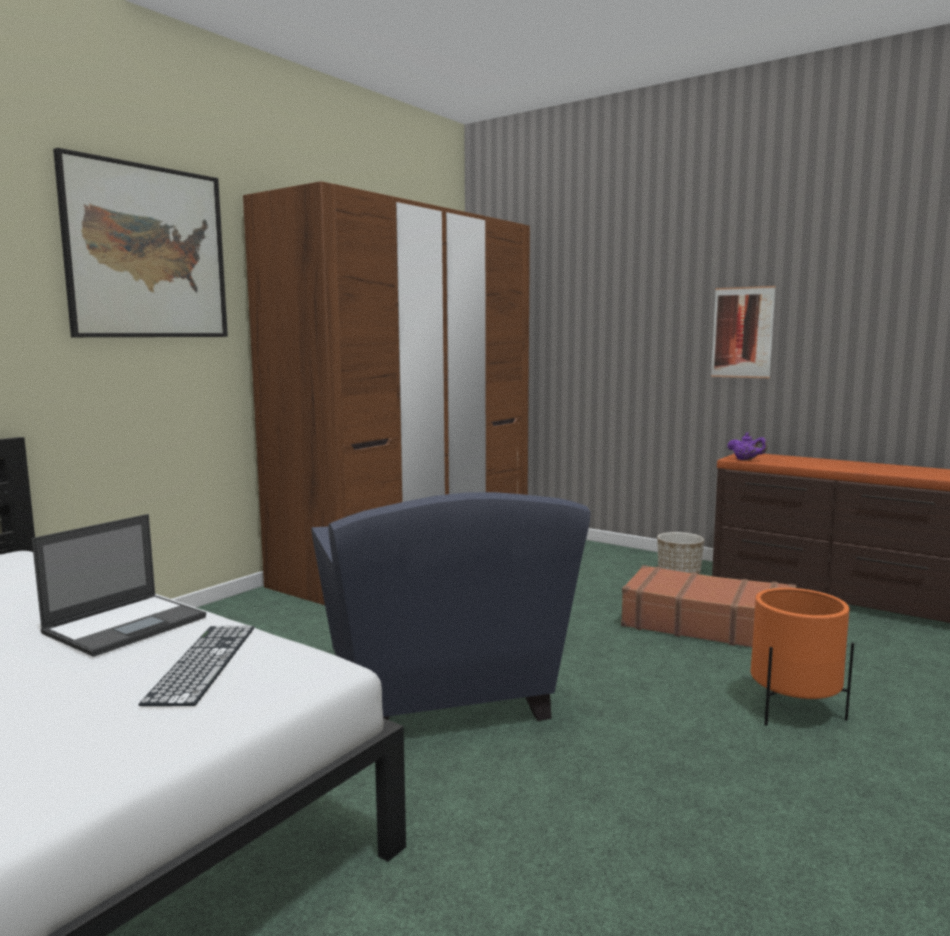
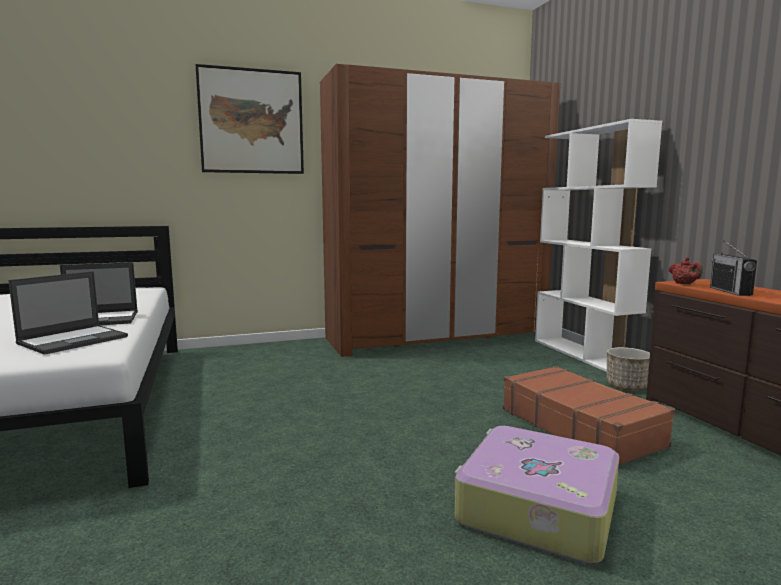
camera: 35 degrees right, 0 degrees up
(203, 662) = (74, 340): keyboard -> laptop
(444, 700) = (305, 419): blue armchair -> none
(592, 547) = (584, 354): none -> white bookcase
(742, 332) = (719, 160): picture -> none
(746, 460) = (684, 284): purple teapot -> red teapot
(793, 710) = (535, 508): orange planter -> suitcase
(796, 464) = (730, 291): none -> radio

